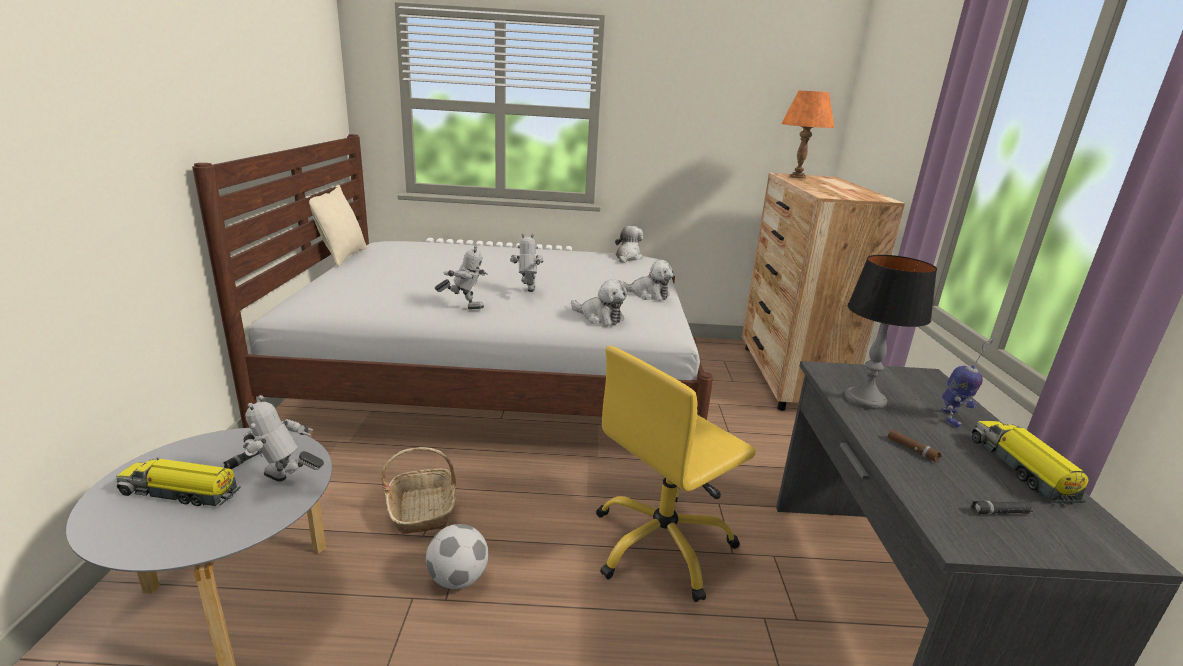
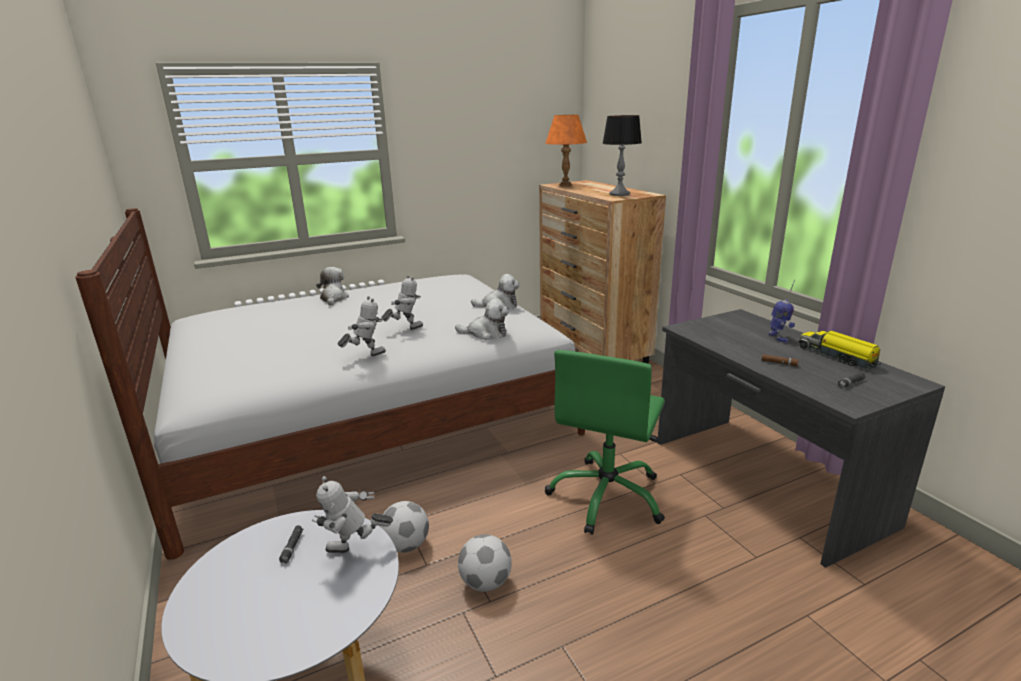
camera: 25 degrees left, 0 degrees up
(181, 493) = (265, 597): toy truck -> none
(342, 256) = (170, 341): beige pillow -> none
(423, 509) = (406, 545): basket -> football
(527, 293) = (405, 329): toy robot -> toy robot turned 90 degrees clockwise
(627, 257) = (446, 279): plush toy -> plush toy (333, 298)
(662, 545) = (607, 496): yellow office chair -> green office chair
(864, 400) = (725, 341): table lamp -> table lamp (619, 194)

